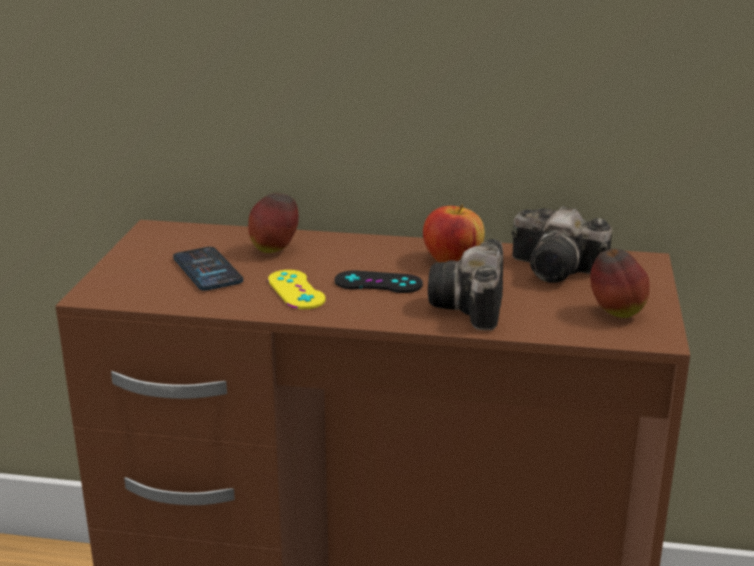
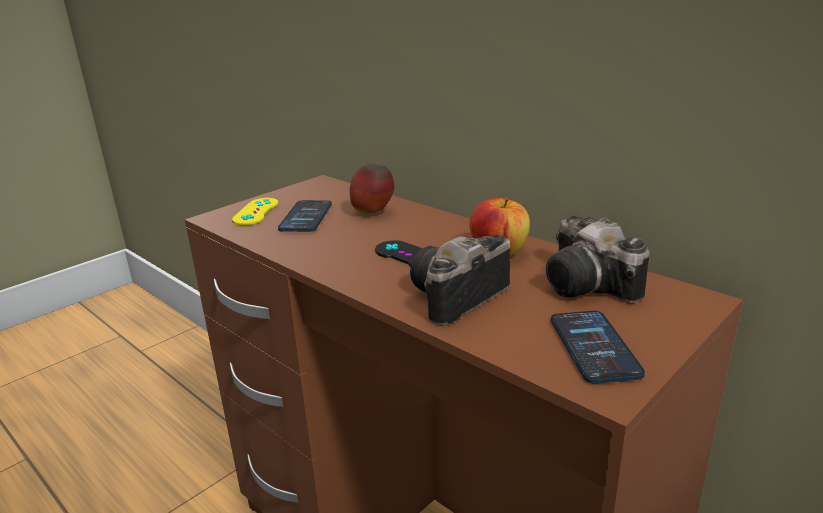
camera: 35 degrees right, 0 degrees up
(296, 290) = (340, 246): yellow game controller -> yellow game controller (256, 212)
(615, 313) = (593, 347): apple -> phone

